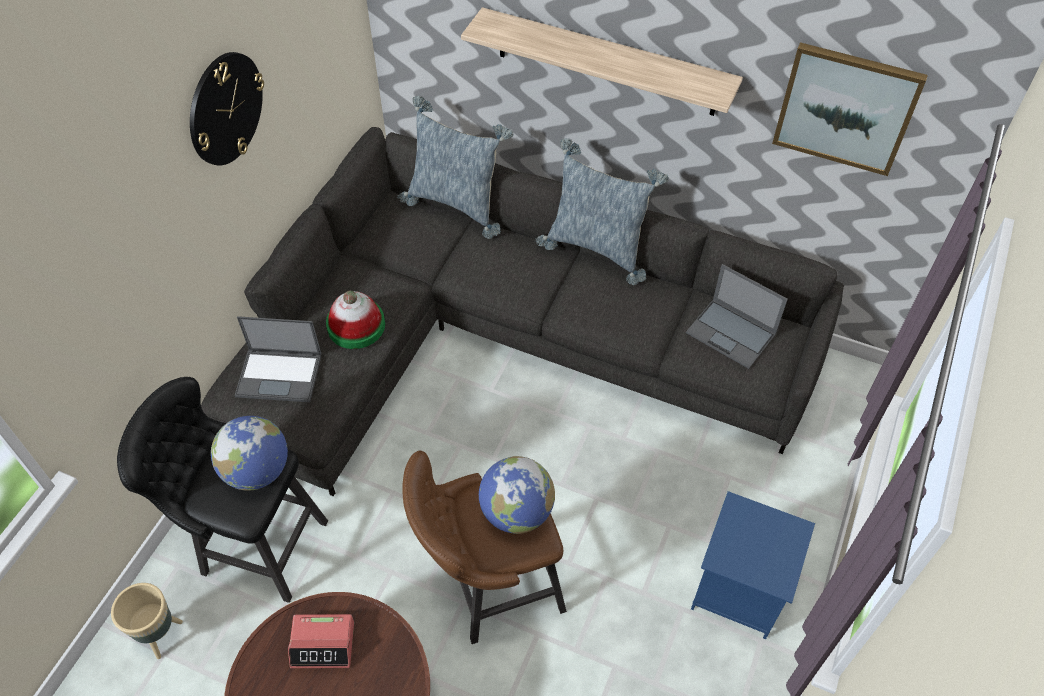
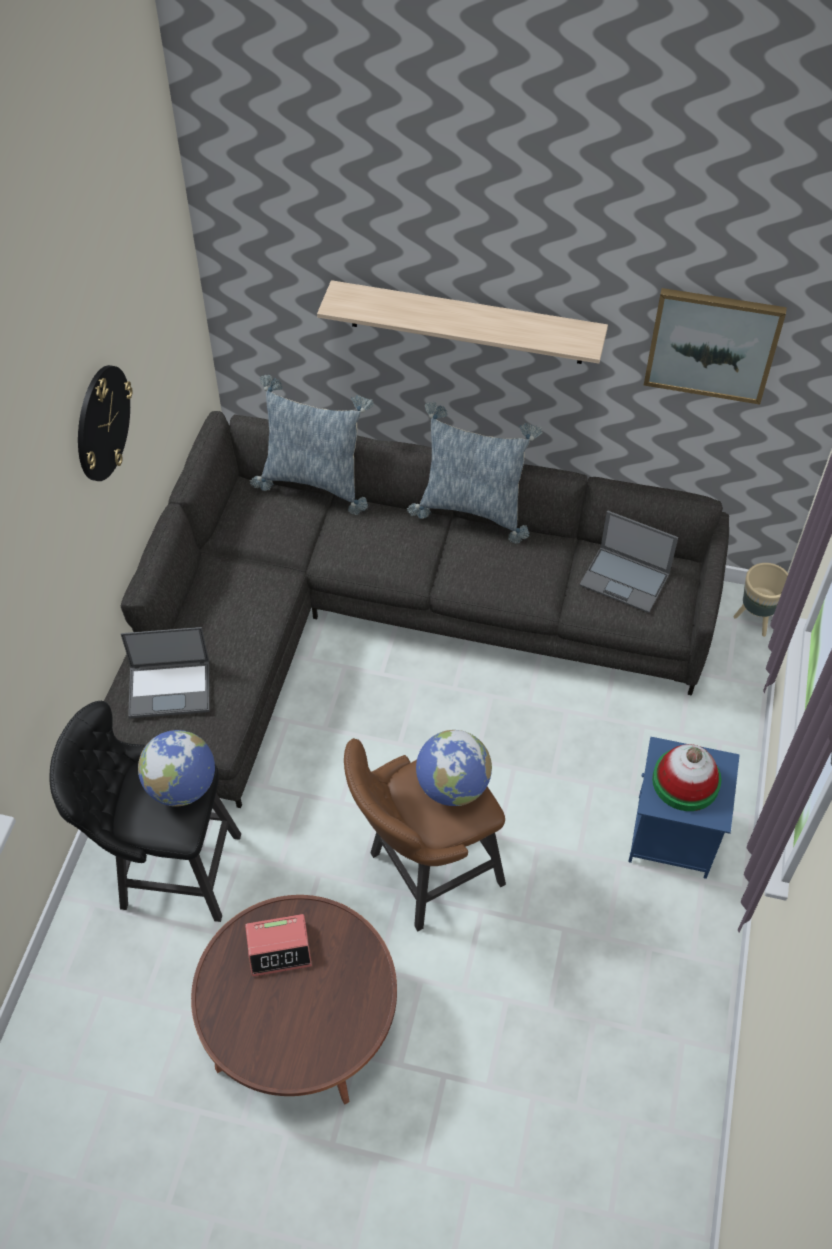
camera: 10 degrees left, 0 degrees up
(160, 635) = (93, 976): beige planter -> beige planter (754, 620)
(356, 325) = (238, 625): hat -> hat (685, 781)

